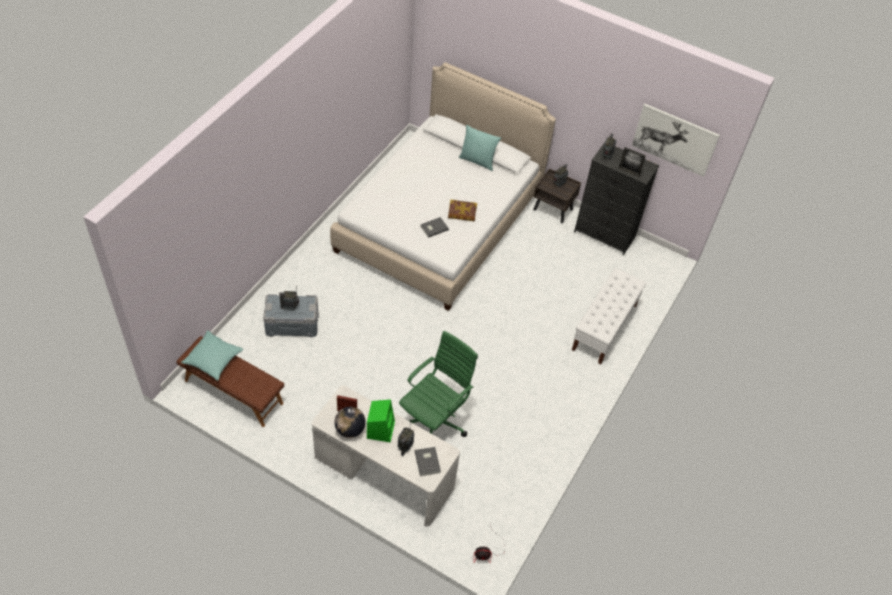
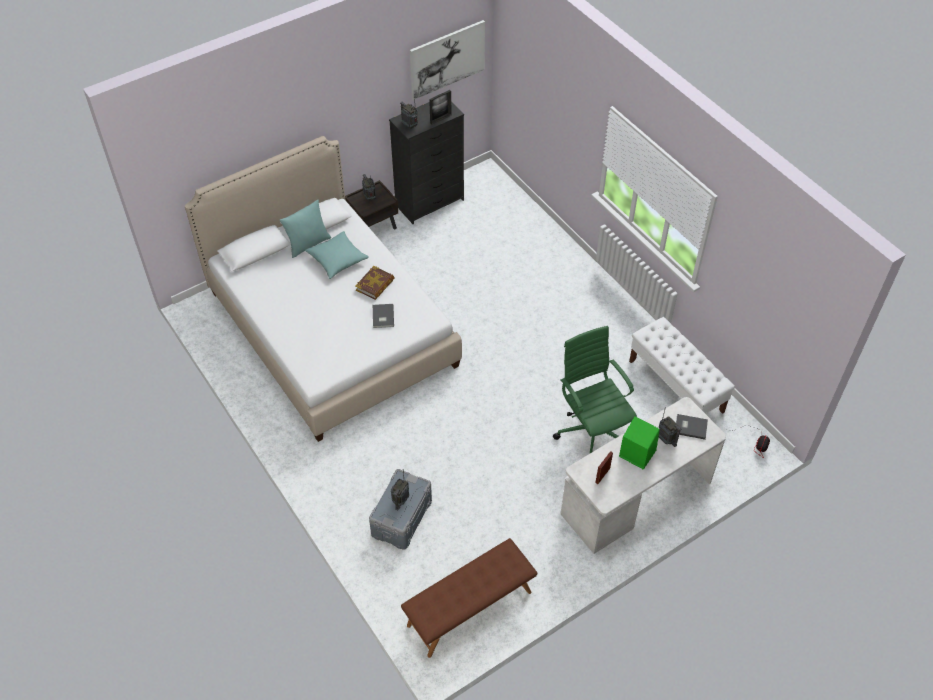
camera: 60 degrees left, 0 degrees up
(213, 360) = (447, 598): turquoise pillow -> turquoise pillow (337, 260)
(350, 430) = (626, 480): globe -> none
(604, 327) = (543, 251): white bench -> white bench (676, 386)

